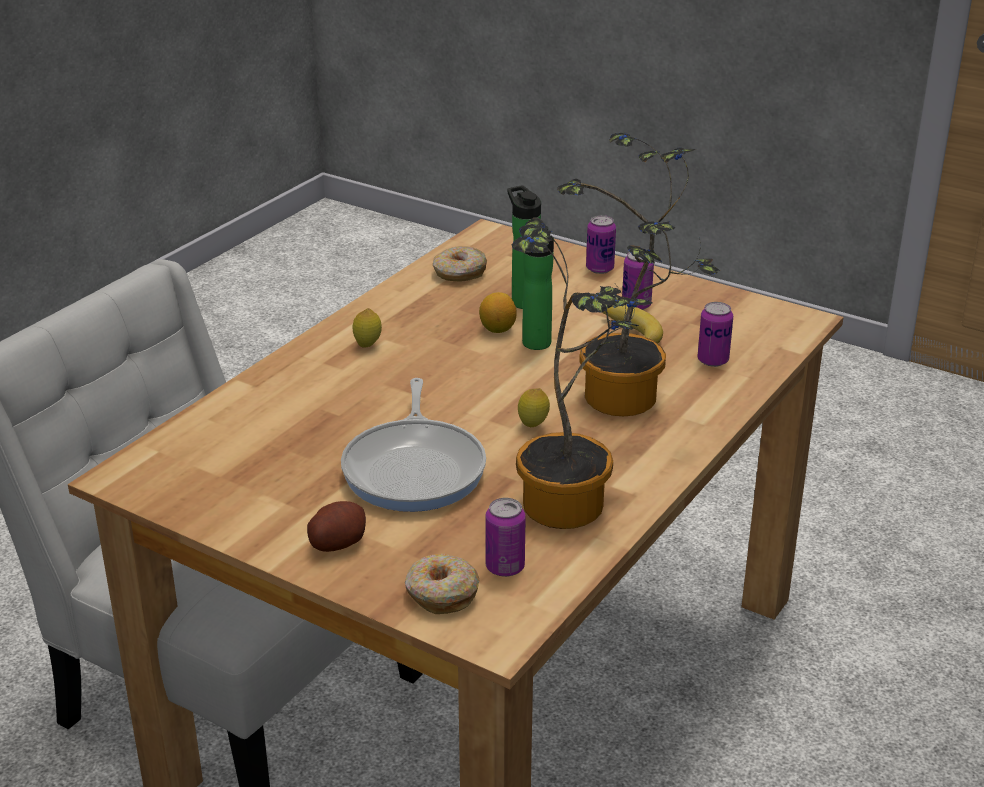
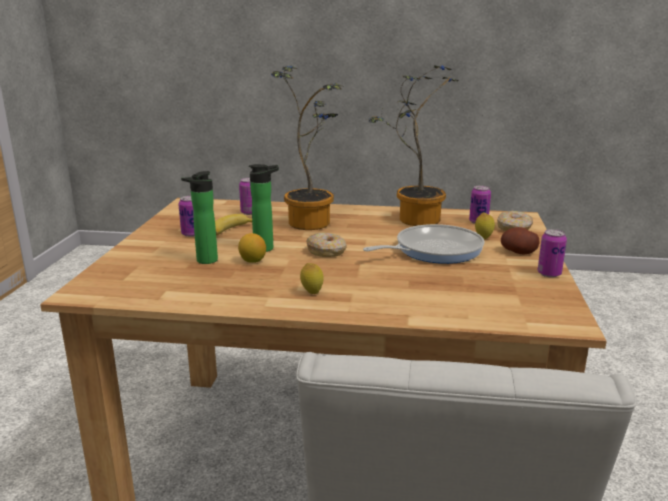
camera: 115 degrees left, 10 degrees down
(459, 273) = (166, 288): donut -> donut (327, 251)
(533, 426) = (359, 235): lemon -> lemon (483, 238)
(599, 269) = (138, 249): can -> can (549, 274)

